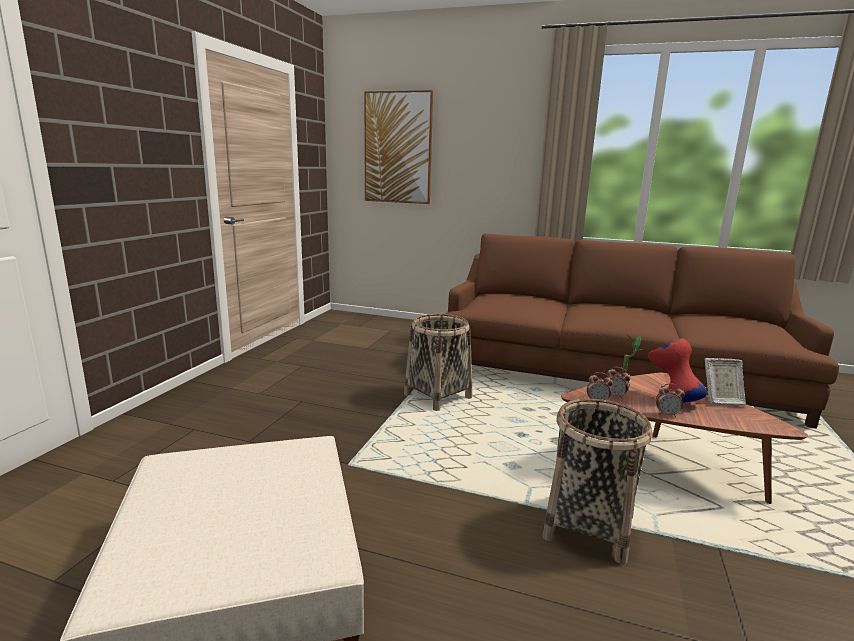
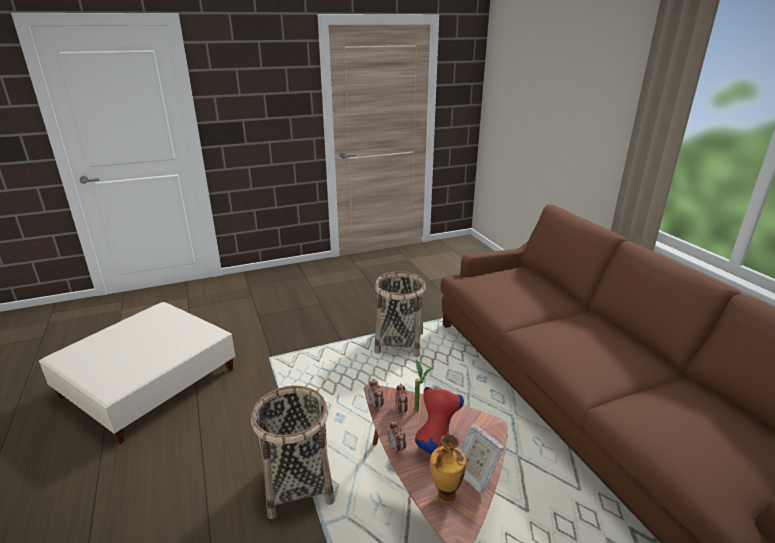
camera: 50 degrees right, 10 degrees up
(398, 148) = (527, 93): picture -> none
(739, 418) = (445, 495): none -> vase

